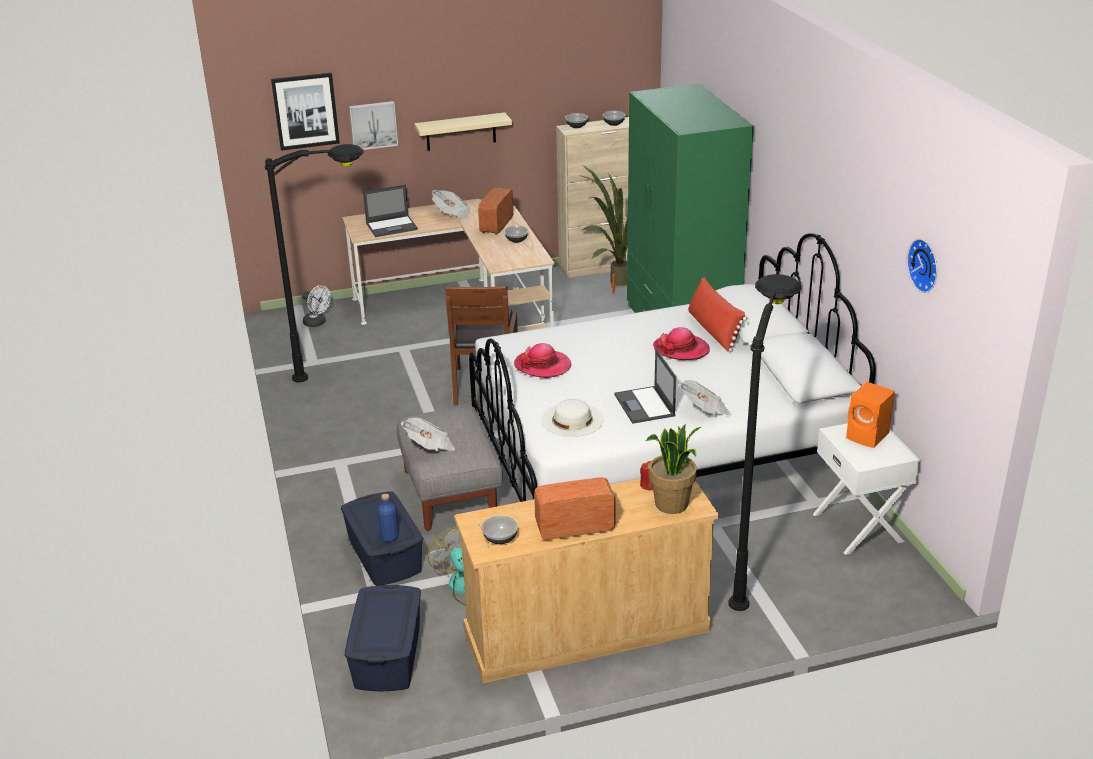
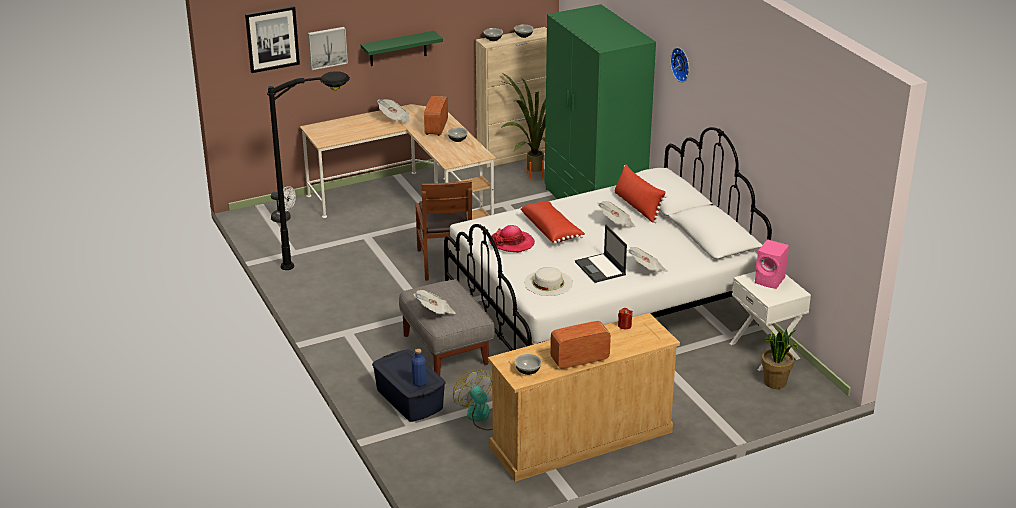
camera: 10 degrees left, 0 degrees up
(387, 655) = (437, 469): blue storage box -> none
(392, 226) = (347, 133): laptop -> none
(461, 131) = (398, 49): beige shelf -> green shelf
(597, 353) = (551, 230): none -> red pillow
(671, 505) = (644, 338): potted plant -> potted plant (775, 383)
(681, 349) = (616, 223): hat -> newspaper
(752, 564) = (692, 383): black floor lamp -> none
(868, 436) = (770, 280): orange speaker -> pink speaker
(926, 265) = (809, 151): wall clock -> wall clock (682, 64)

